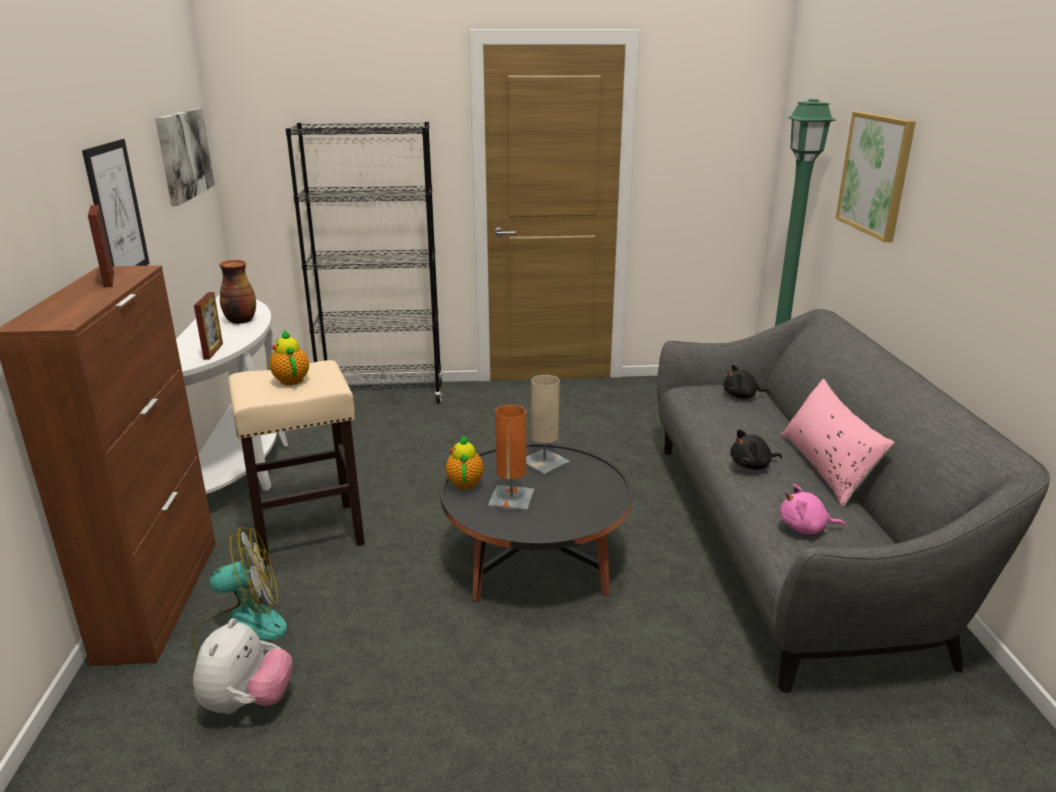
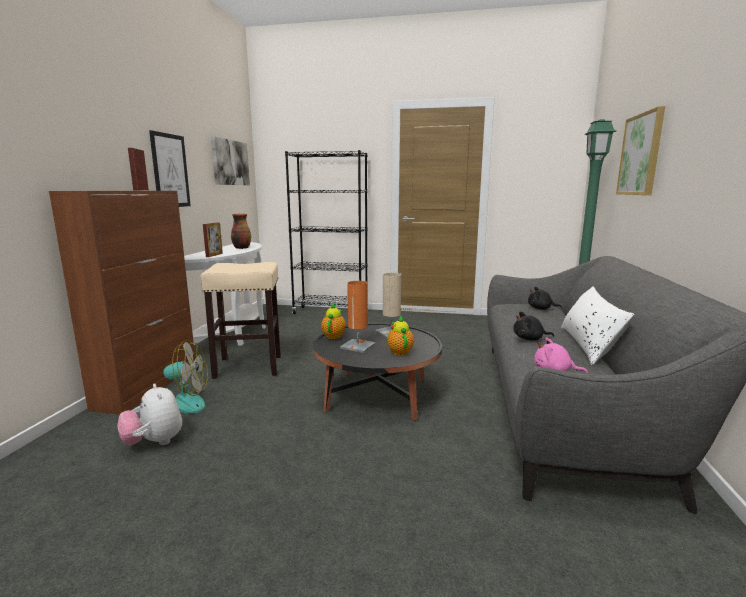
camera: 15 degrees right, 10 degrees down
(247, 702) = (154, 442): plush toy -> plush toy turned 120 degrees clockwise
(291, 379) = (243, 266): teapot -> teapot (399, 351)
(827, 467) = (589, 345): pink pillow -> white pillow

